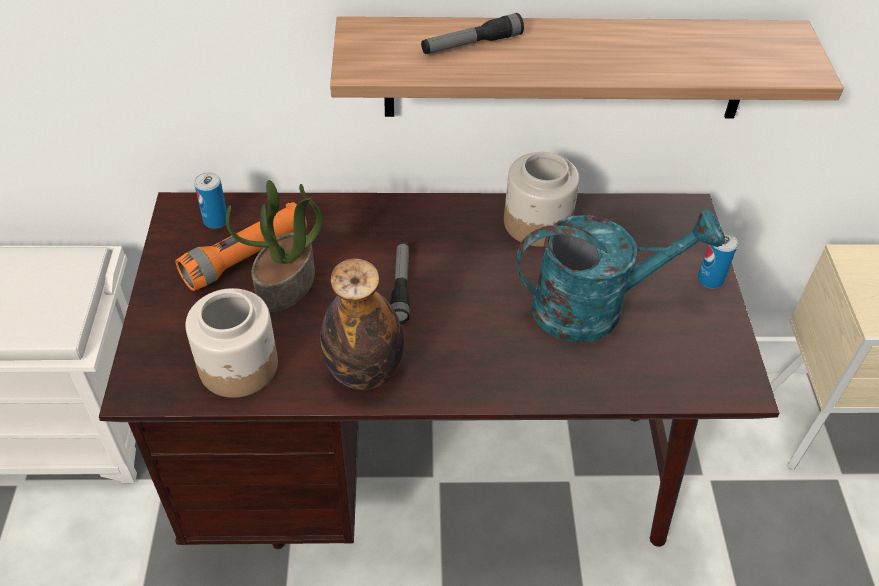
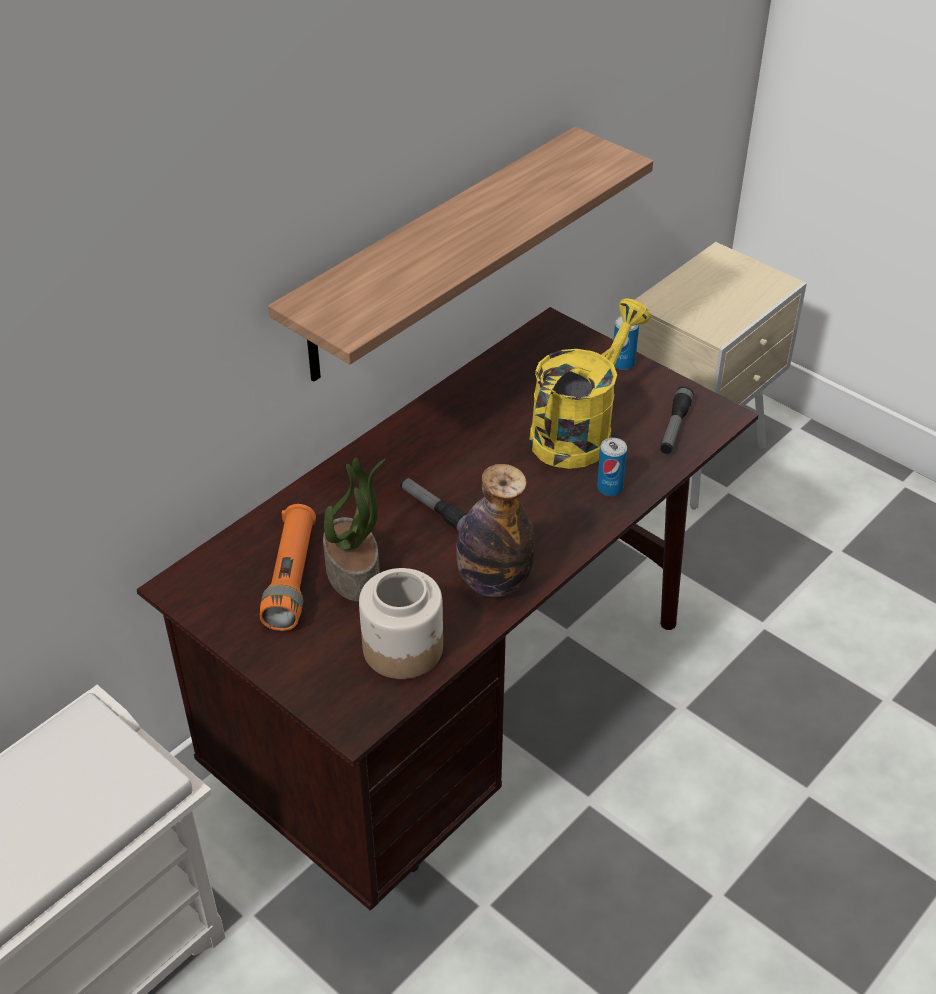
camera: 45 degrees left, 5 degrees down
(216, 220) = (223, 572): can -> can (609, 488)
(471, 44) = (398, 266): flashlight -> flashlight (674, 427)
(536, 223) = (467, 404): jar -> none
(594, 307) = (579, 431): turquoise watering can -> yellow watering can

